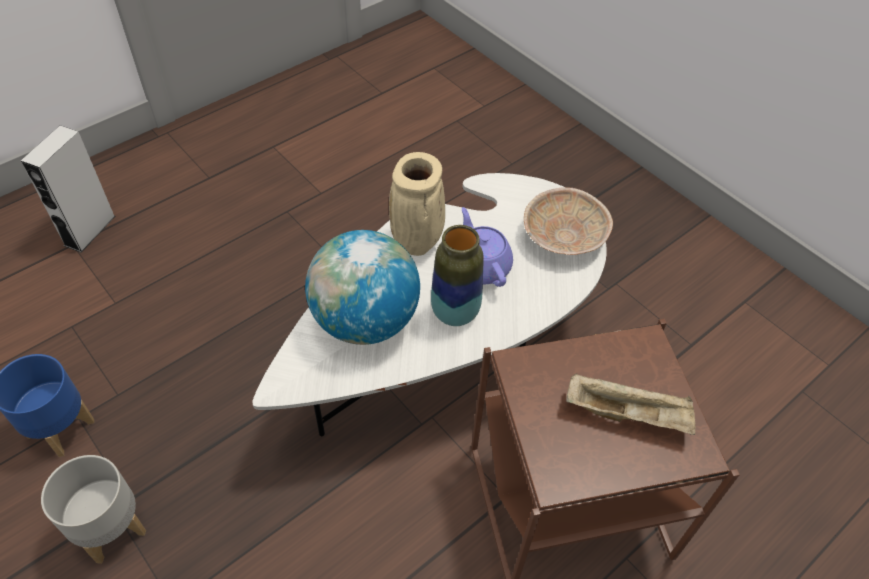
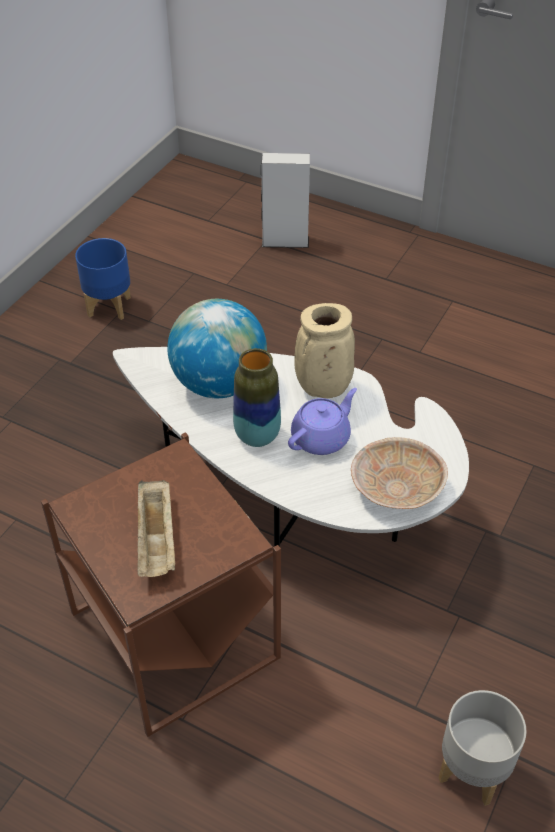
camera: 70 degrees right, 5 degrees down
(112, 530) = (44, 364): grey planter -> grey planter (472, 772)

